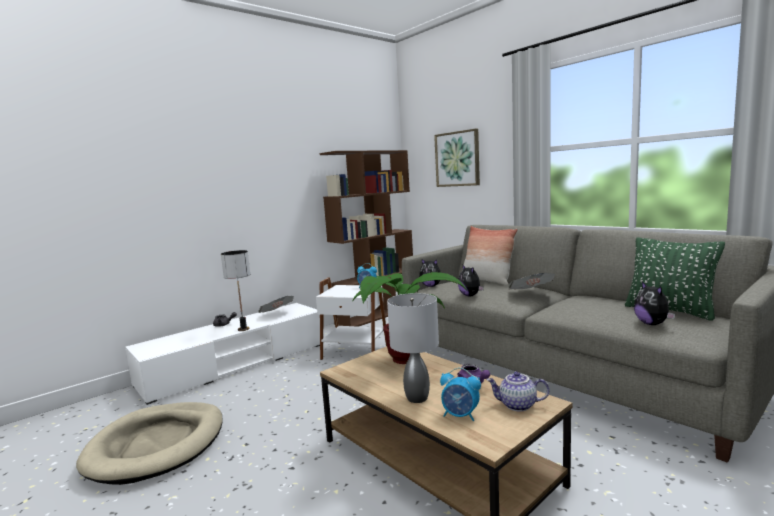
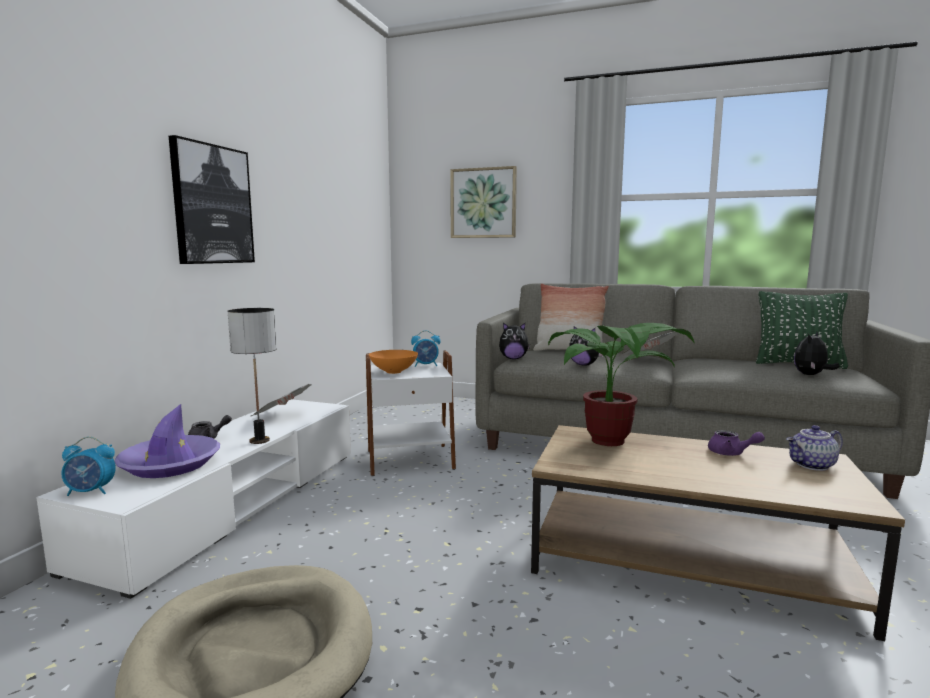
camera: 30 degrees left, 0 degrees up
(189, 338) = (170, 464): none -> purple hat
(234, 187) = (212, 205): none -> picture
(338, 291) = (393, 372): none -> orange bowl
(376, 315) = (375, 413): brown bookcase -> none
(417, 398) = (709, 477): grey table lamp -> none
(460, 416) = (787, 485): alarm clock -> alarm clock (91, 492)
(652, 324) = (811, 375): plush toy -> plush toy turned 90 degrees clockwise

